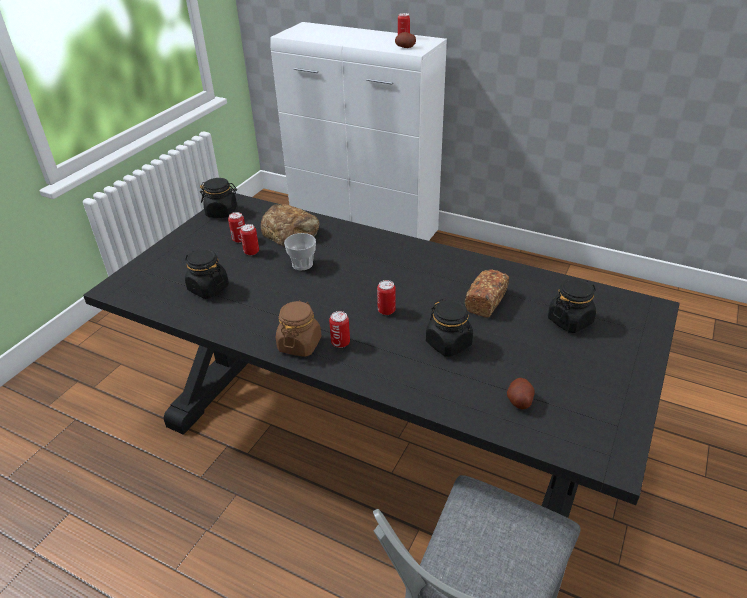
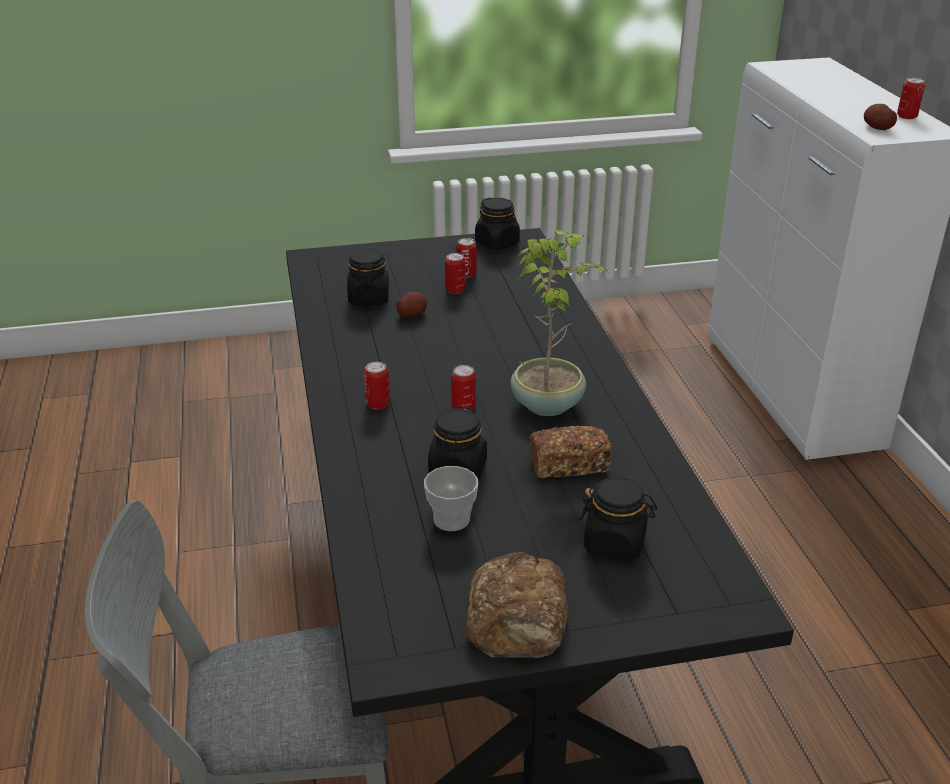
camera: 50 degrees right, 5 degrees down
(290, 231) = (521, 292): bread -> bread (519, 617)
(299, 344) = (348, 383): brown jar -> none
(302, 264) = (474, 325): cup -> cup (451, 519)
(418, 279) = (548, 403): none -> potted plant
(519, 401) = (416, 556): potato -> potato (412, 314)

